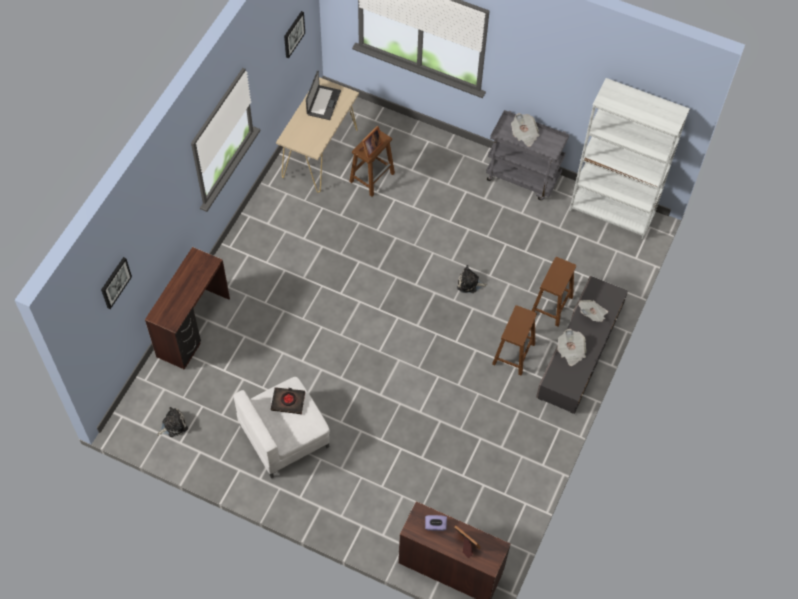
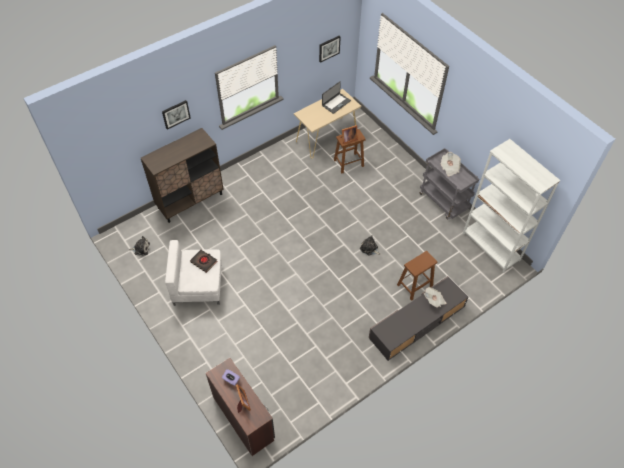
camera: 30 degrees right, 5 degrees down
(115, 282) = (123, 134): picture -> picture (176, 114)
(194, 328) = (190, 201): brown desk -> brown cabinet
(513, 354) = (370, 304): brown stool -> none
(570, 351) = (404, 317): newspaper -> none

